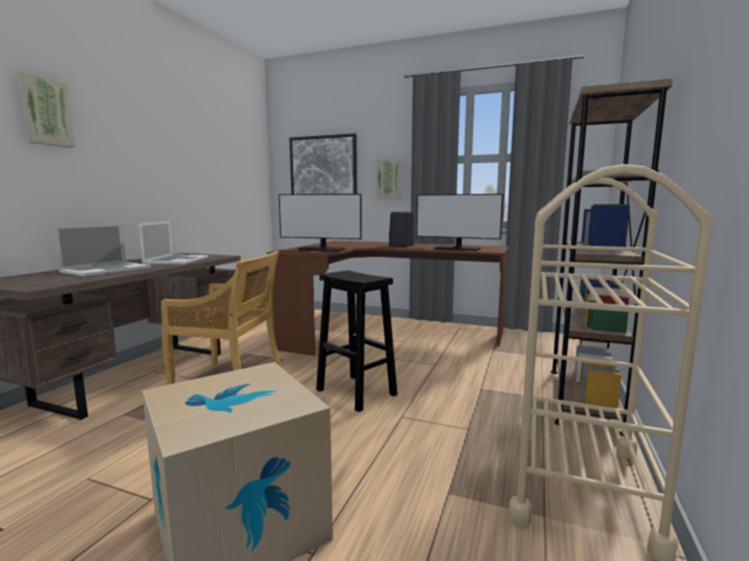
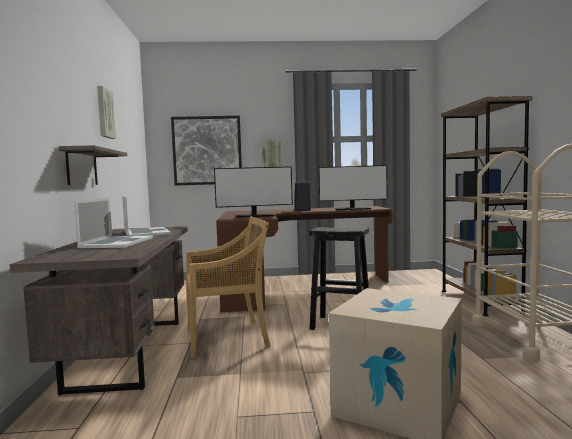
camera: 25 degrees left, 5 degrees down
(45, 111) = (47, 86): picture -> picture (104, 113)
(117, 192) = (82, 167): none -> shelf

